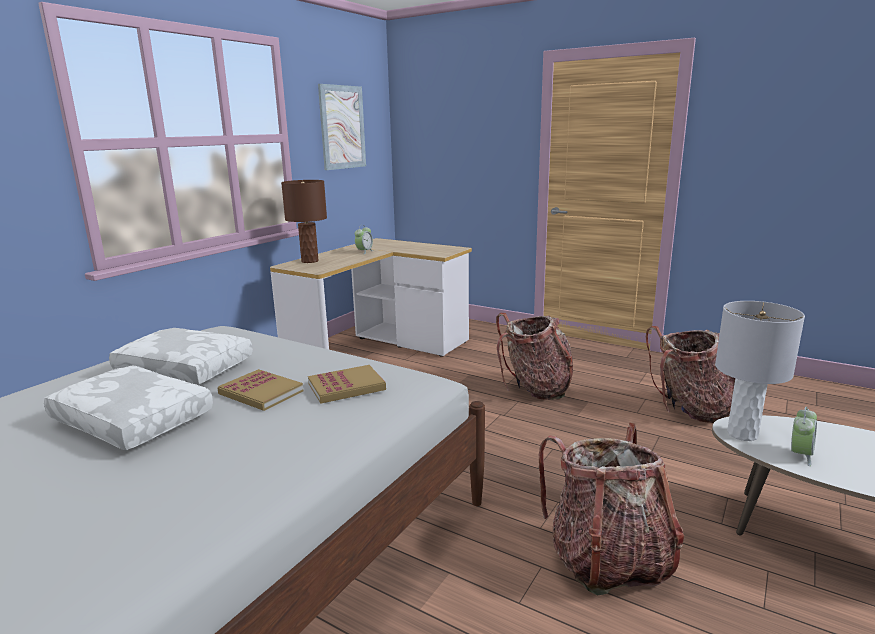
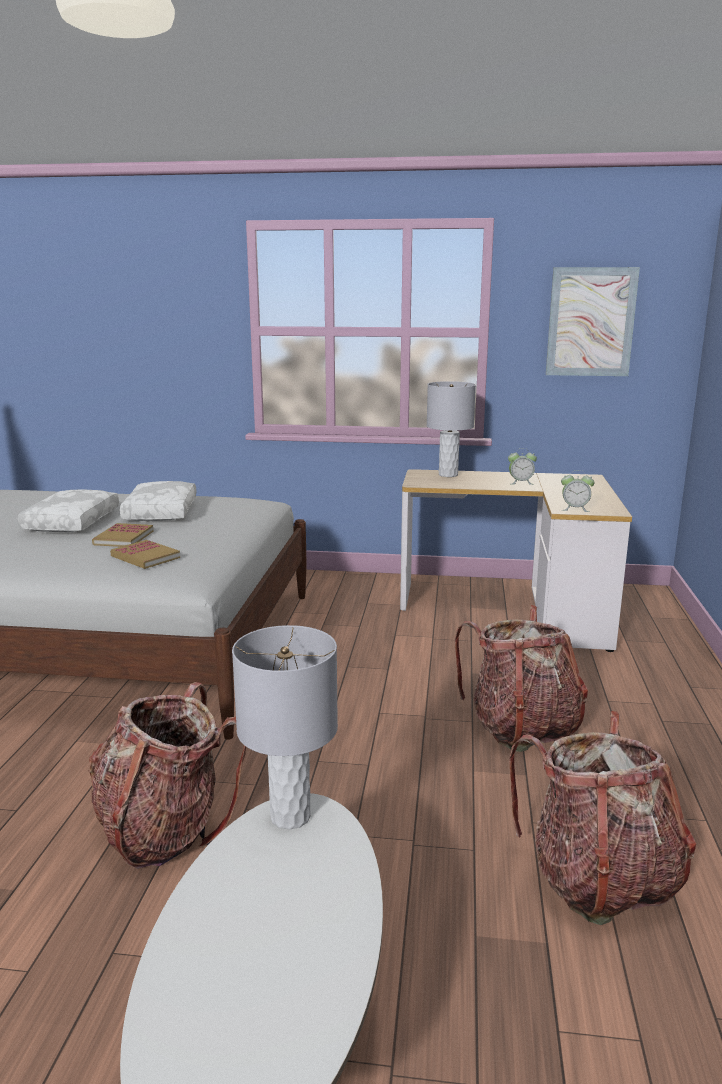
camera: 65 degrees right, 0 degrees up
(310, 261) = (448, 475): brown table lamp -> grey table lamp
(800, 455) = (249, 864): alarm clock -> alarm clock (575, 509)

